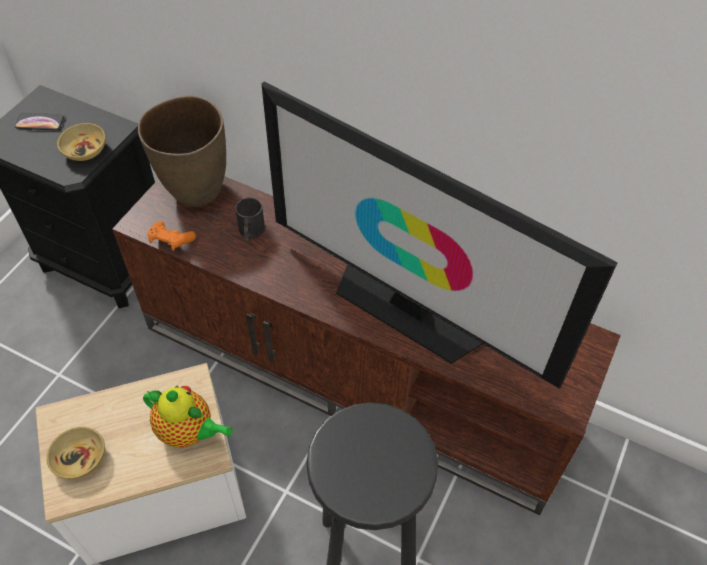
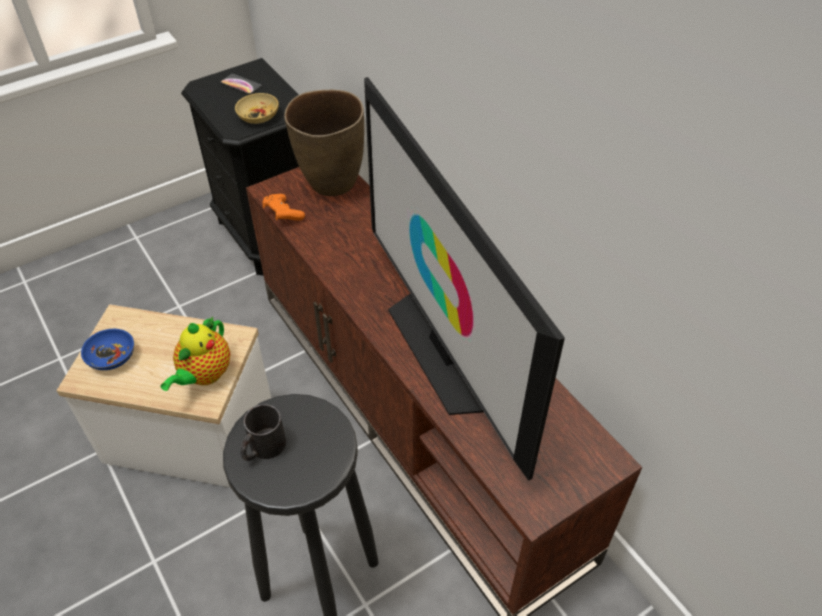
camera: 30 degrees right, 5 degrees down
(80, 459) = (111, 357): beige bowl -> blue bowl
(189, 432) = (204, 375): teapot -> teapot turned 60 degrees clockwise
(250, 232) = (352, 232): black mug -> black mug (262, 449)

